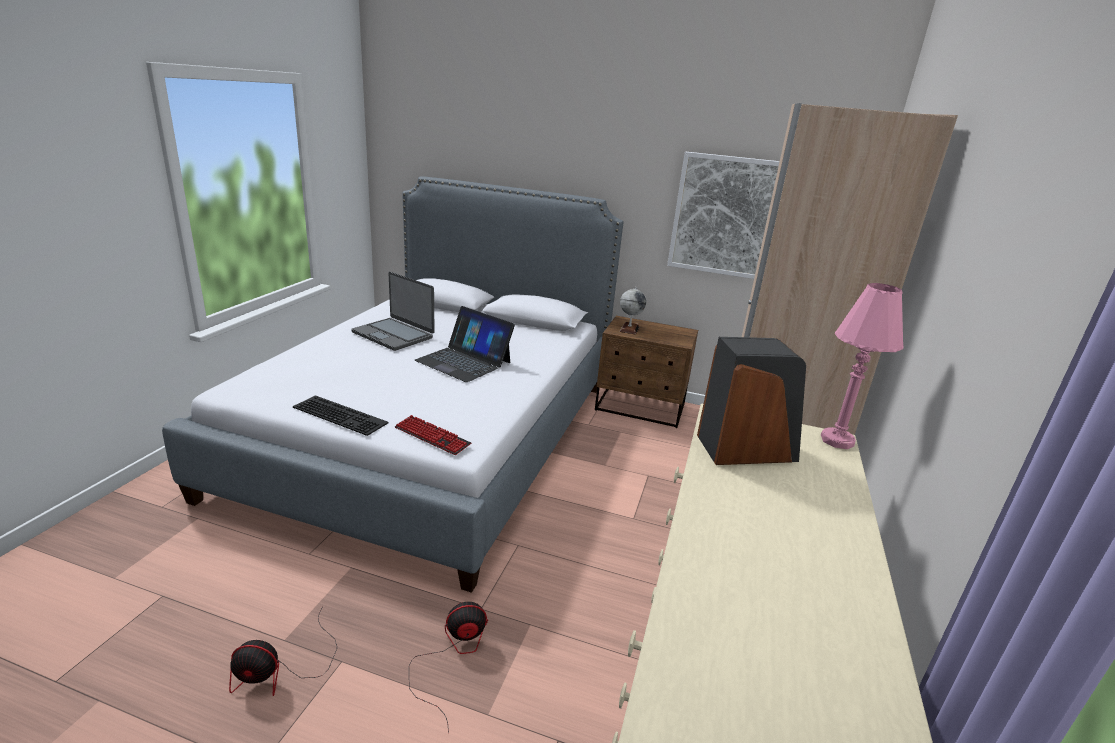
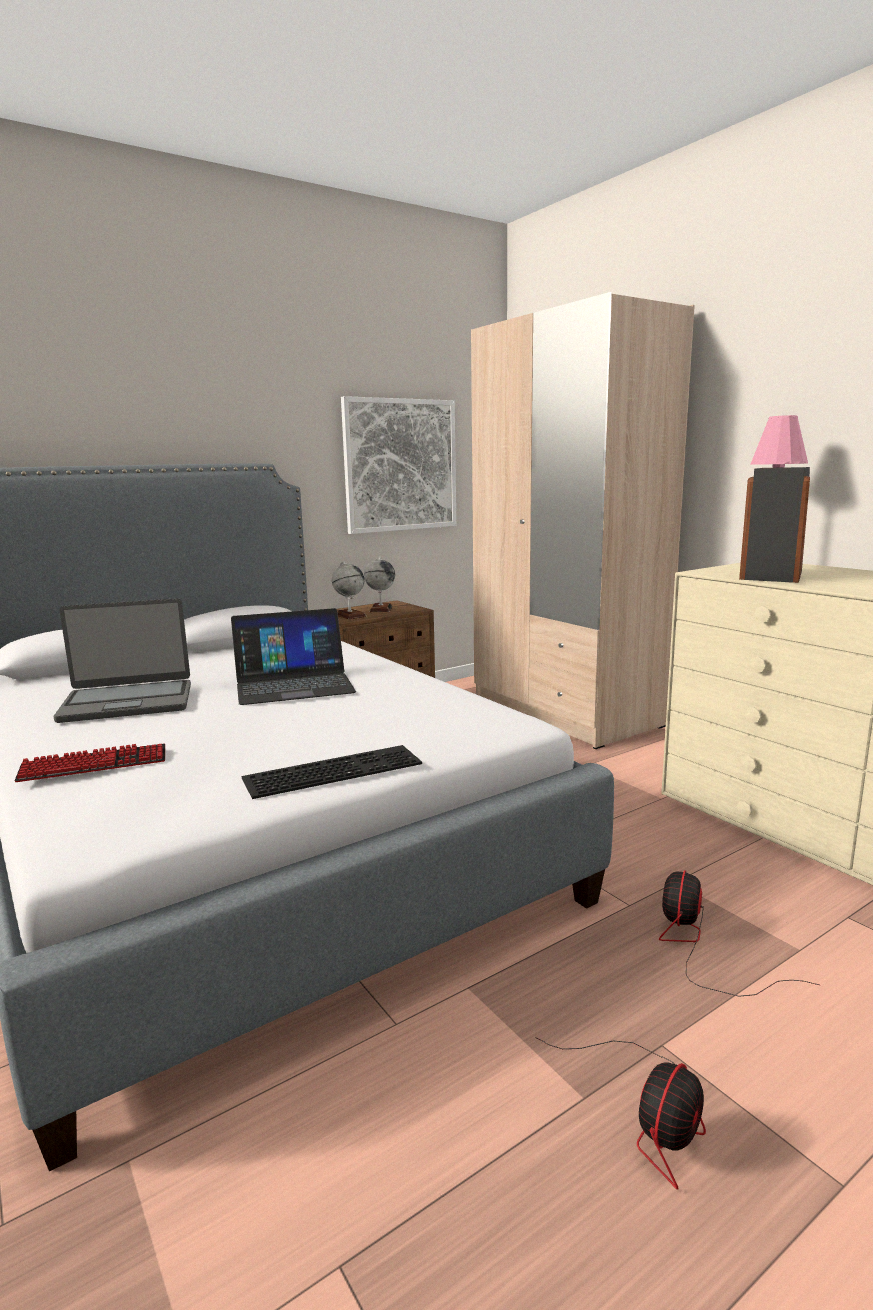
camera: 50 degrees left, 10 degrees down
(432, 436) = (472, 731): keyboard -> keyboard (94, 765)
(663, 332) = (381, 609): none -> globe

